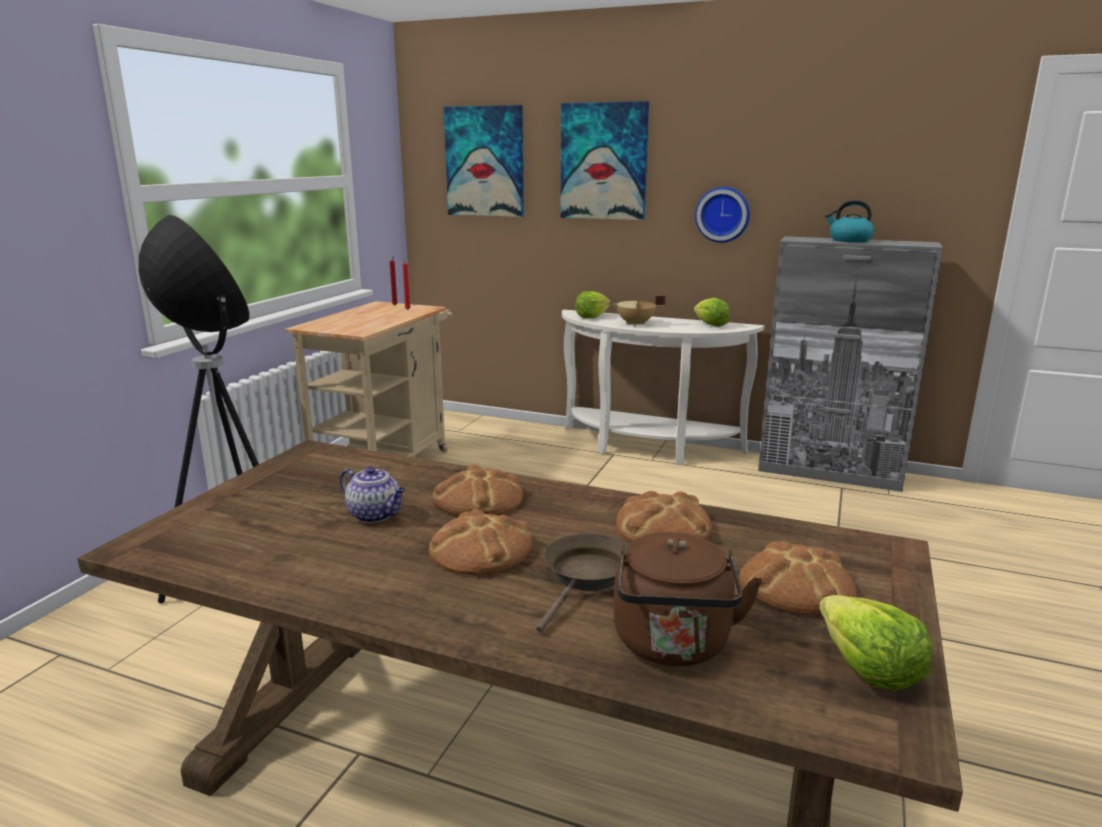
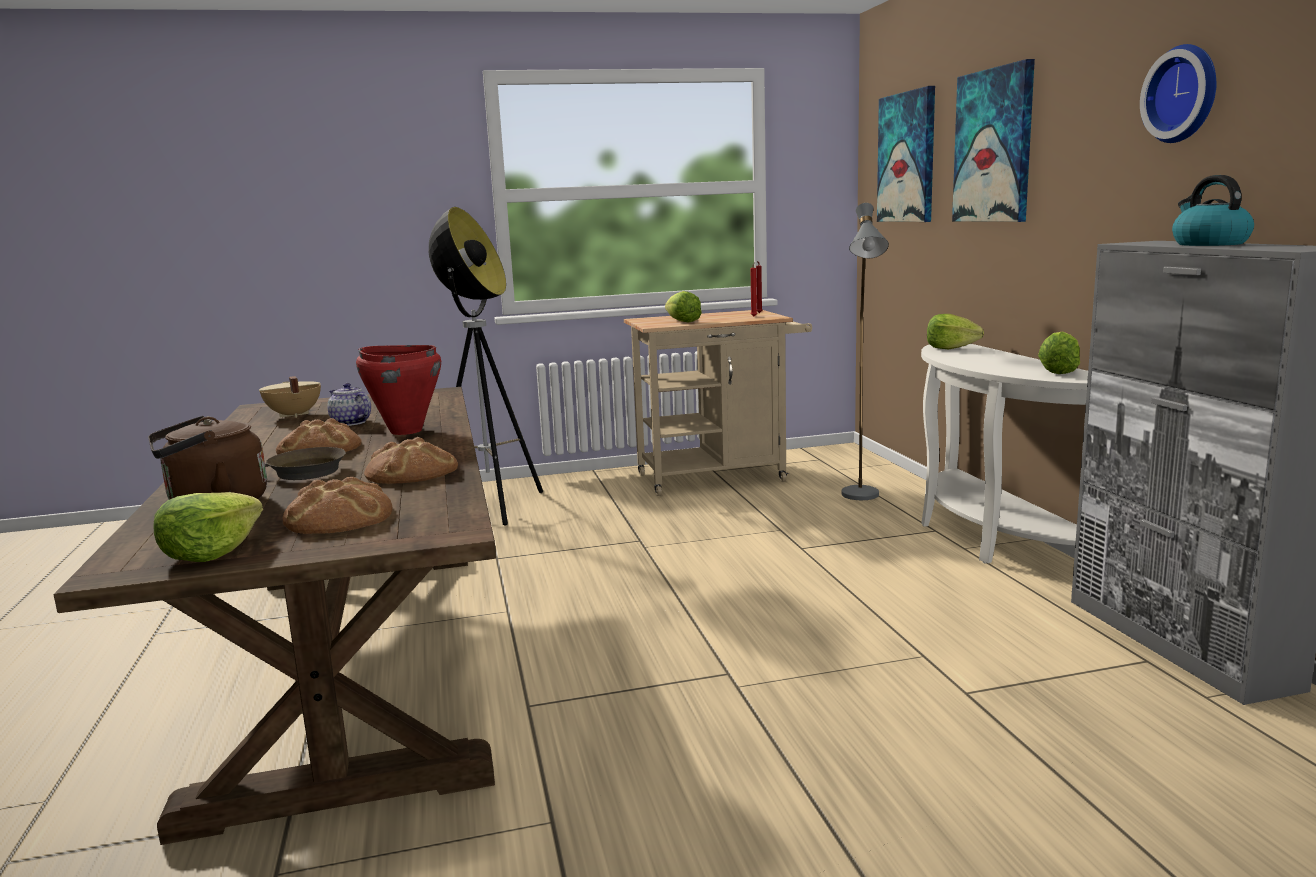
camera: 55 degrees right, 5 degrees down
(367, 323) = (682, 321): none -> lettuce
(376, 515) = (350, 423): teapot -> teapot turned 135 degrees clockwise
(478, 499) = (405, 431): bread -> red cooking pot
(526, 448) = (862, 499): none -> grey floor lamp
(635, 324) = (968, 359): beige cooking pot -> beige cooking pot (293, 415)
(723, 214) = (1100, 210): wall clock -> wall clock (1185, 94)

